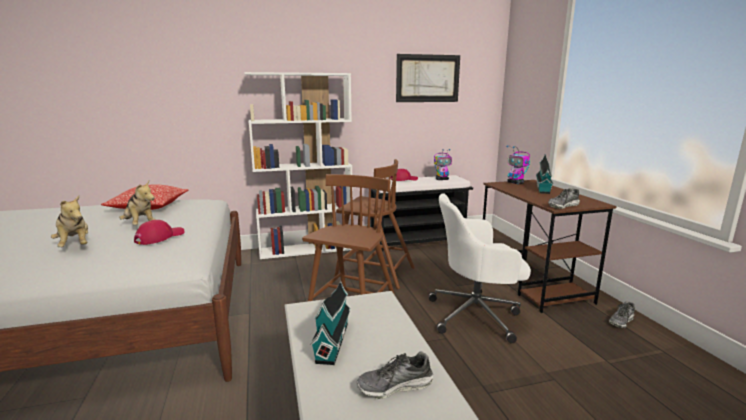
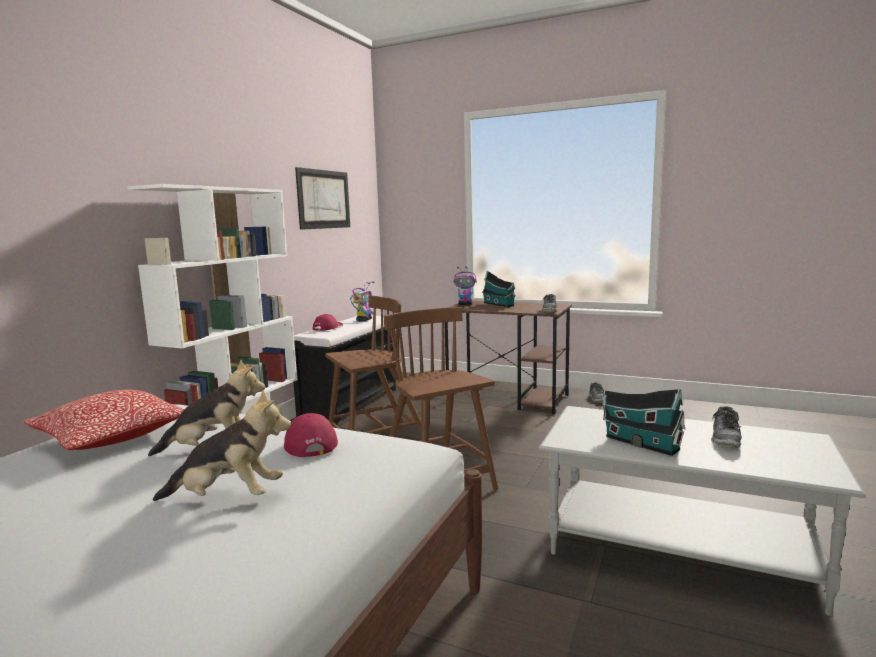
camera: 50 degrees left, 5 degrees down
(476, 315) = (526, 434): white office chair -> none

